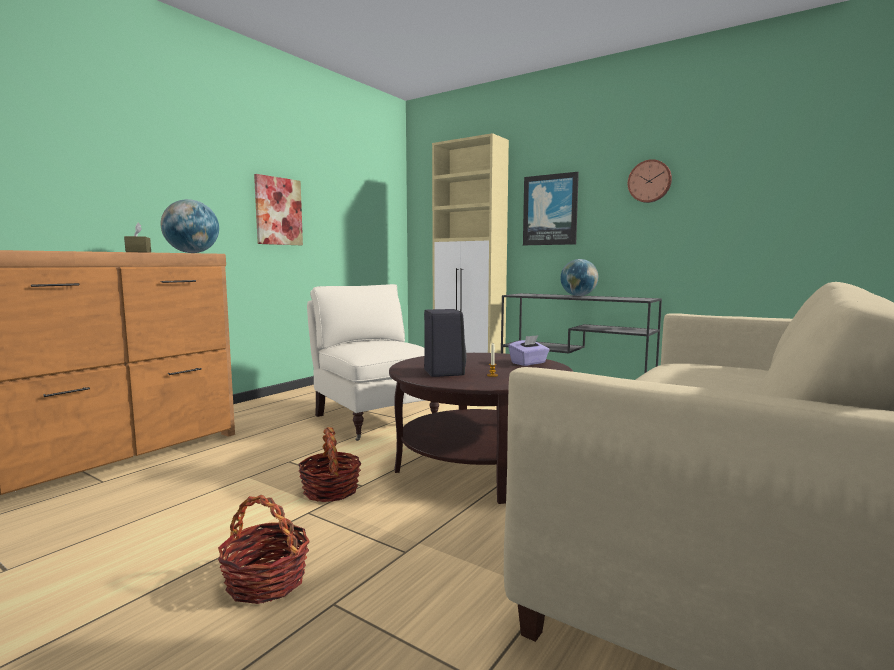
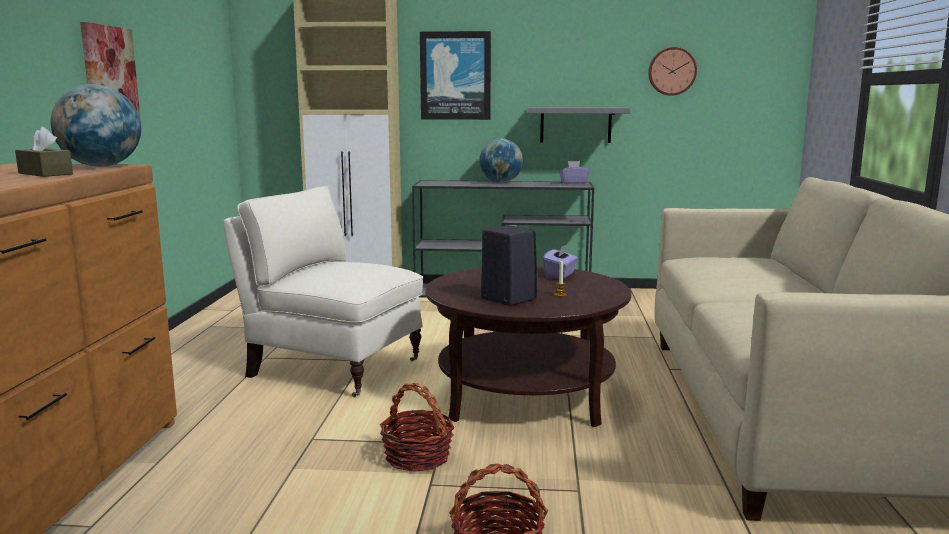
camera: 30 degrees left, 5 degrees up
(641, 298) = (573, 183): none -> purple tissue box
(649, 181) = (574, 50): wall clock -> wall clock (671, 71)
(649, 247) = (575, 125): none -> grey shelf

